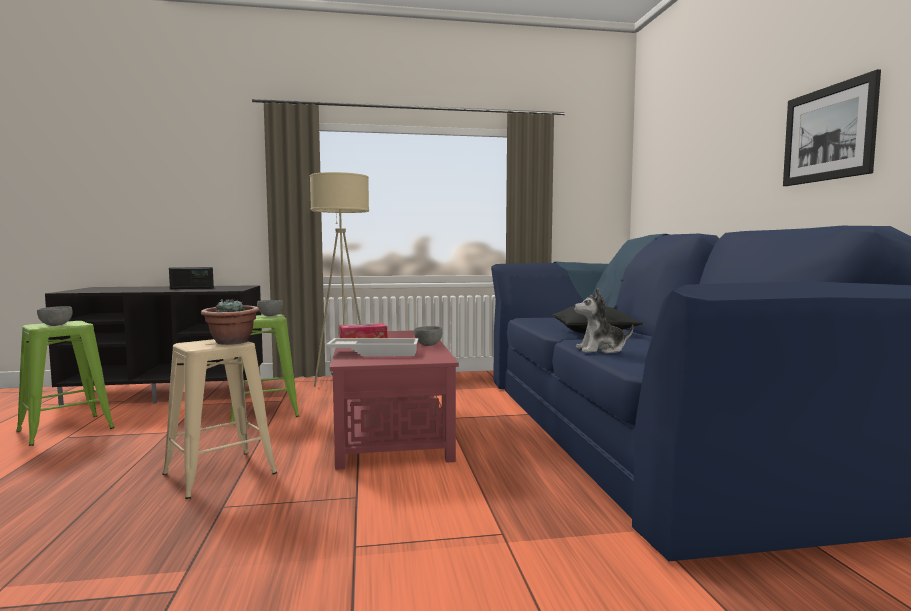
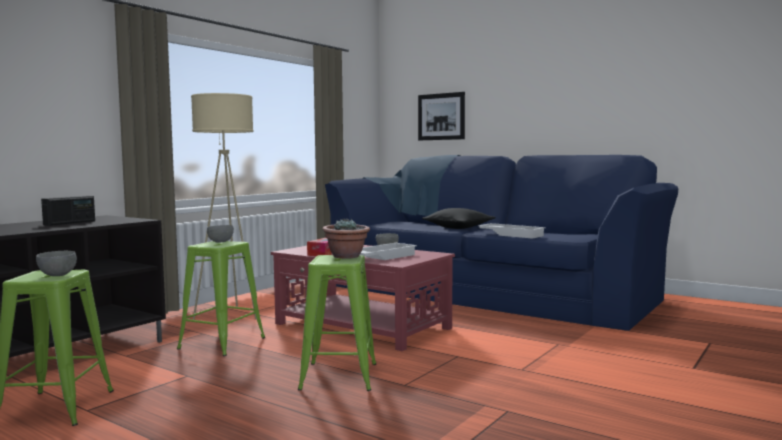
camera: 45 degrees left, 0 degrees up
(219, 474) = (339, 377): beige stool -> green stool
(601, 350) = (512, 234): plush toy -> white tray
(828, 133) = (570, 99): picture -> picture (441, 116)

